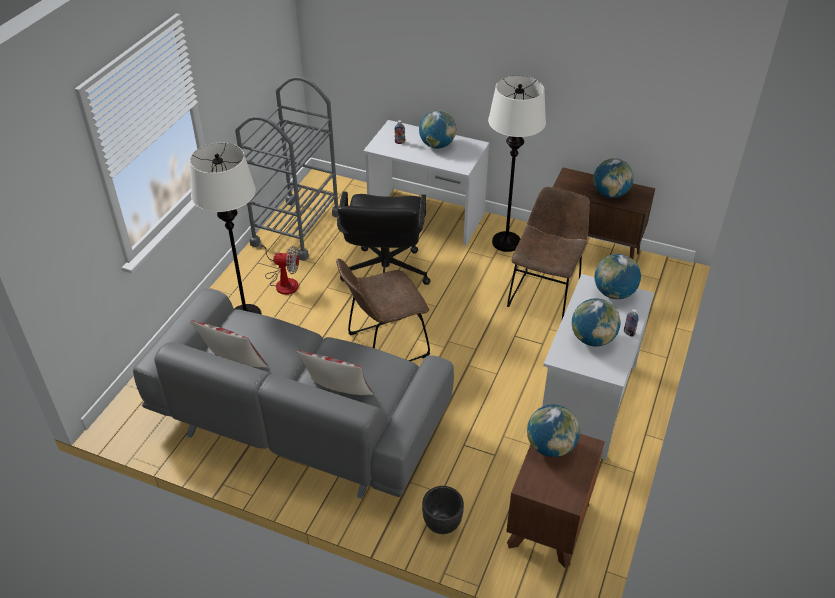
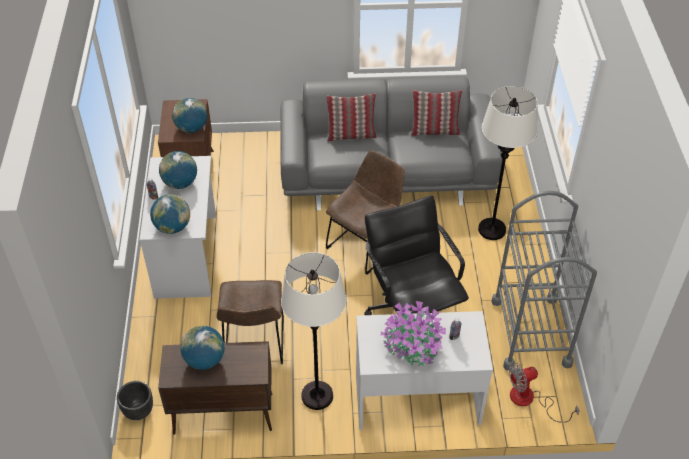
camera: 155 degrees right, 5 degrees up
(283, 282) = (491, 271): fan -> fan (530, 400)
(437, 145) = (412, 347): globe -> potted plant
(442, 524) = (257, 147): black planter -> black planter (138, 411)

